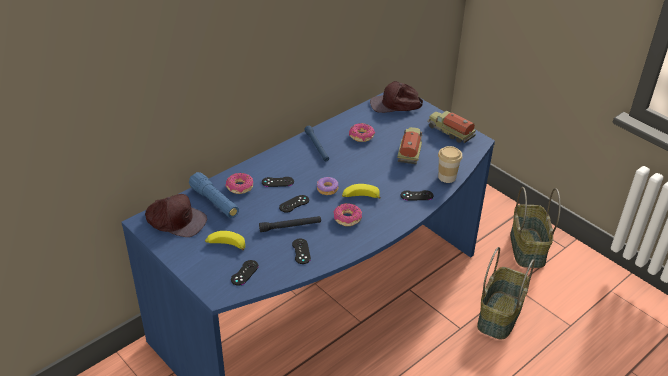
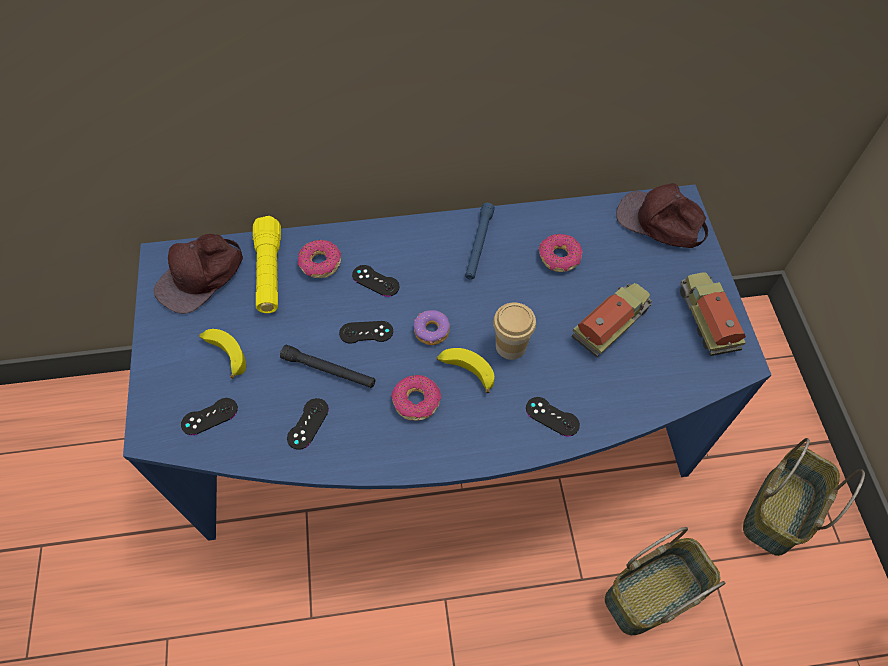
camera: 35 degrees right, 20 degrees up
(175, 220) = (201, 276): brown cap -> brown cap turned 75 degrees clockwise
(215, 202) = (269, 272): blue flashlight -> yellow flashlight
(447, 177) = (629, 407): cup -> cup (510, 346)

